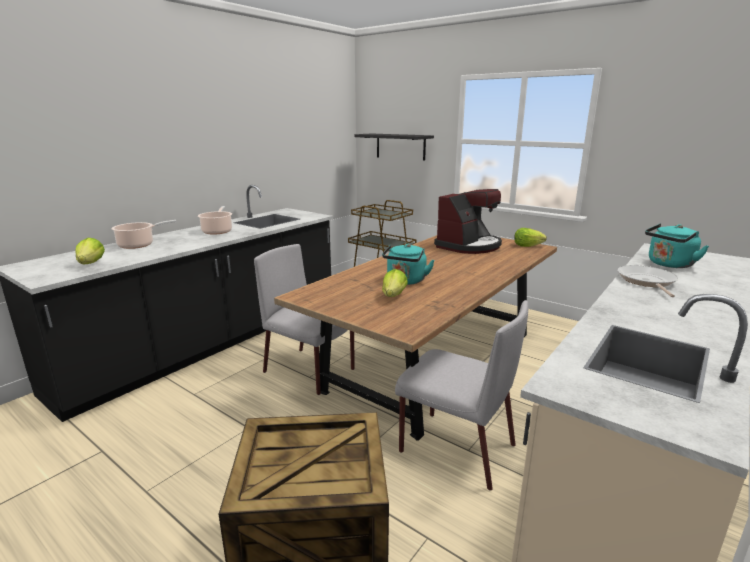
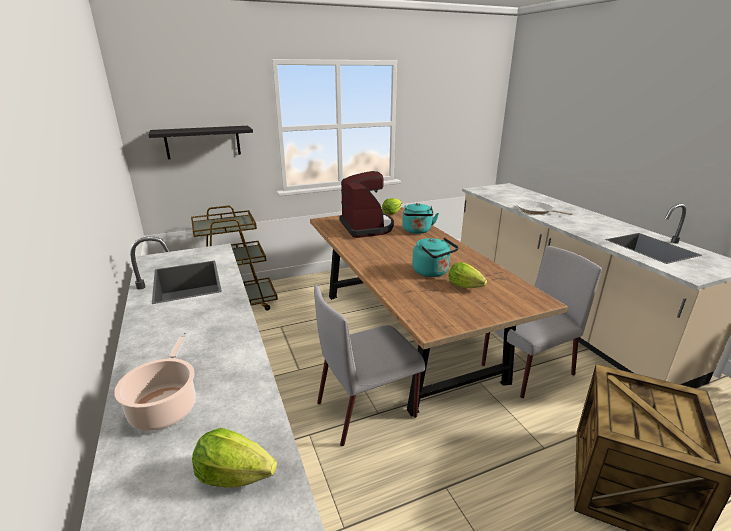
camera: 60 degrees left, 5 degrees up
(217, 231) = (187, 322): cooking pot -> none
(669, 264) = (509, 198): turquoise kettle -> turquoise kettle (417, 231)

